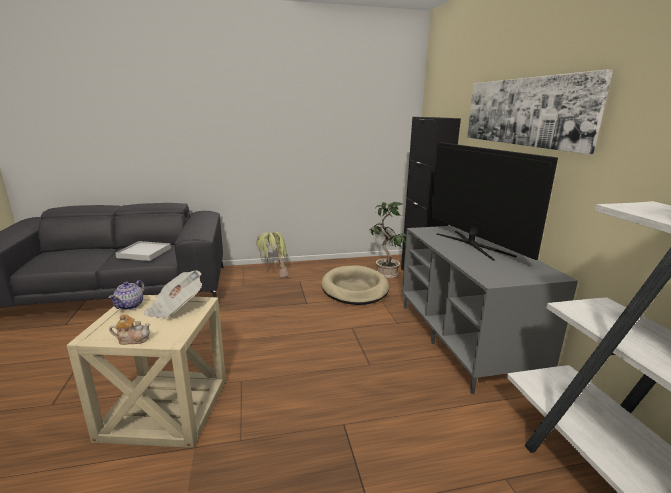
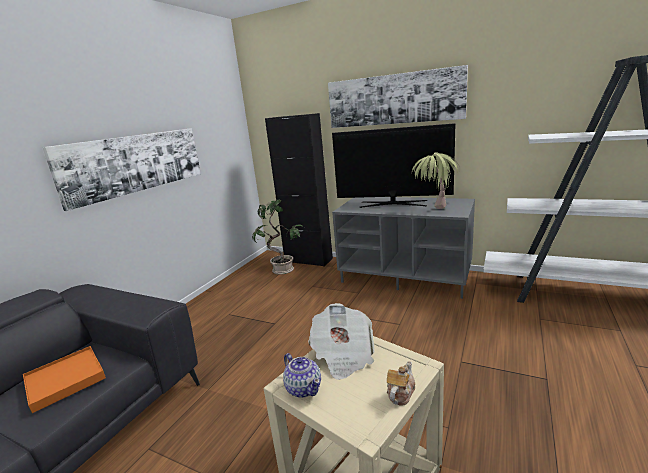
camera: 50 degrees left, 0 degrees up
(144, 253) = (65, 379): white tray -> orange tray
(272, 277) = (194, 327): potted plant -> potted plant (433, 212)
(279, 138) = (135, 163): none -> picture
(355, 288) = (285, 291): beige dog bed -> none

